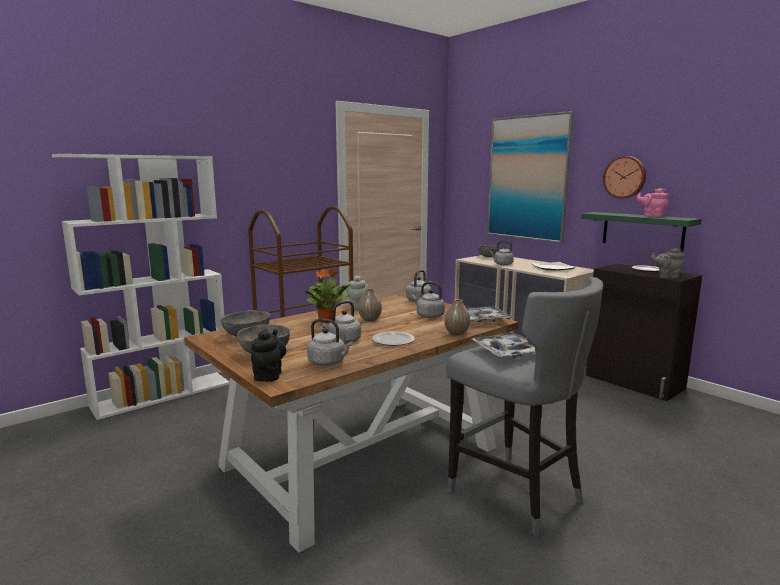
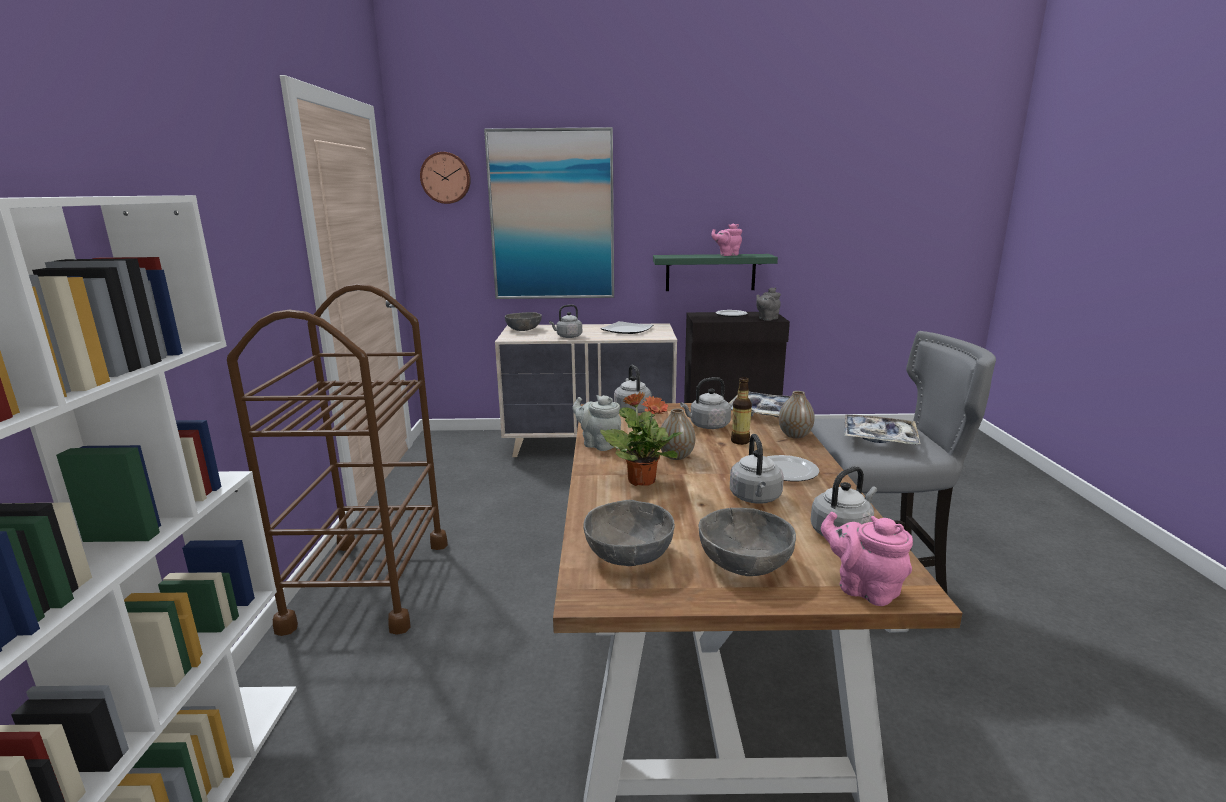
camera: 50 degrees left, 5 degrees up
(269, 375) = (864, 589): black teapot -> pink teapot
(419, 325) = (740, 441): none -> bottle
(625, 177) = (686, 212): wall clock -> wall clock (446, 178)

